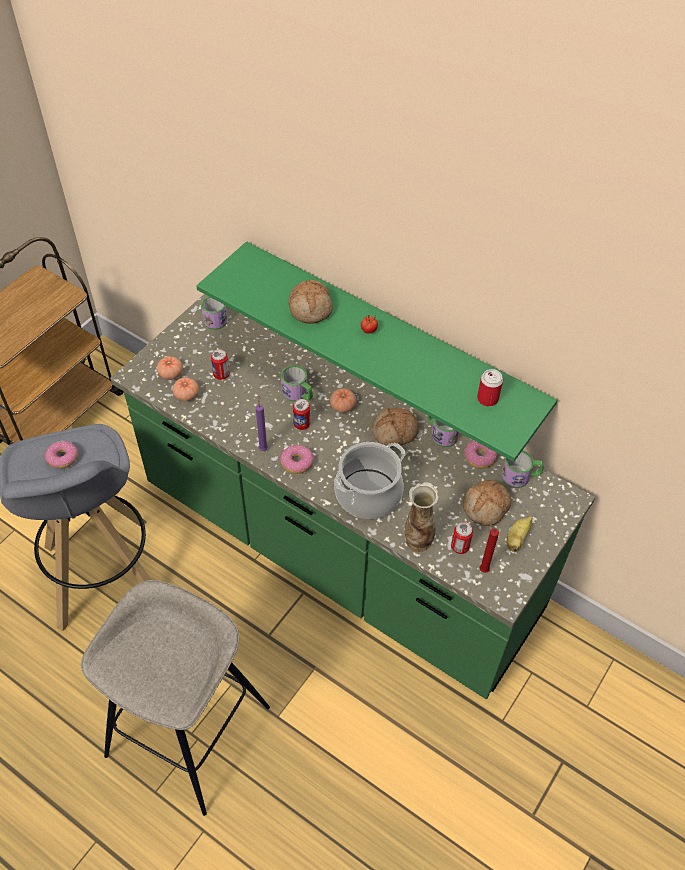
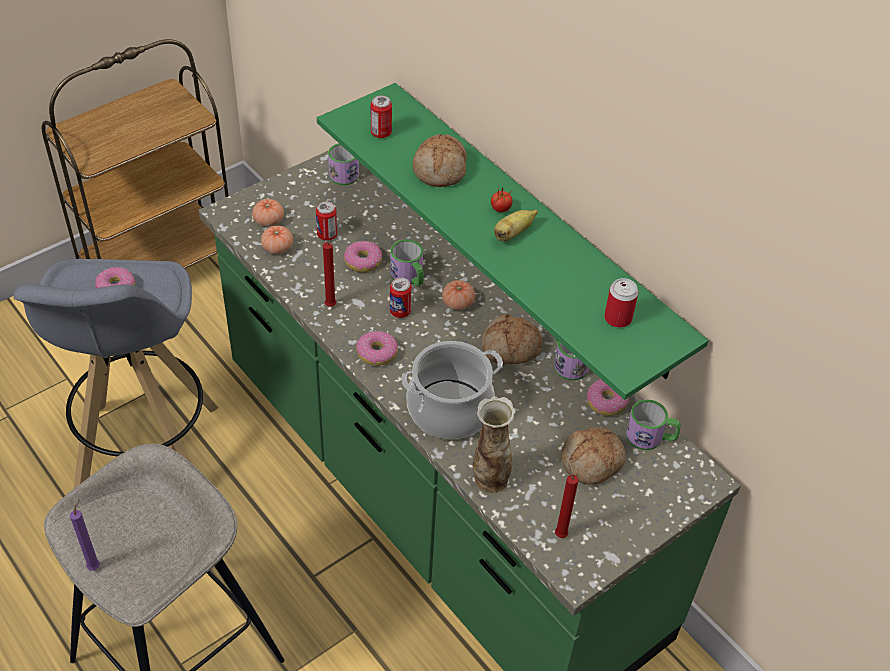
camera: 15 degrees right, 5 degrees down
(247, 434) = (331, 307): none -> red candle
(258, 390) = (363, 262): none -> donut
(263, 448) = (343, 327): purple candle -> purple candle (95, 565)
(460, 547) = (540, 500): can -> can (381, 133)
(517, 539) = (618, 509): banana -> banana (513, 234)

